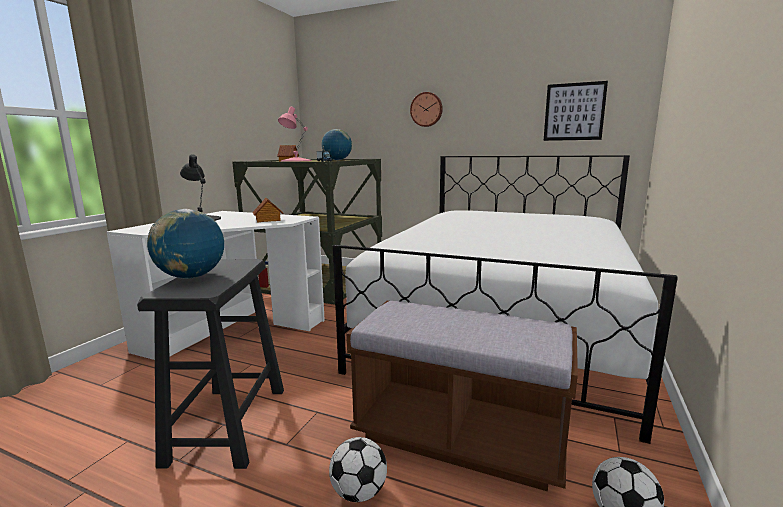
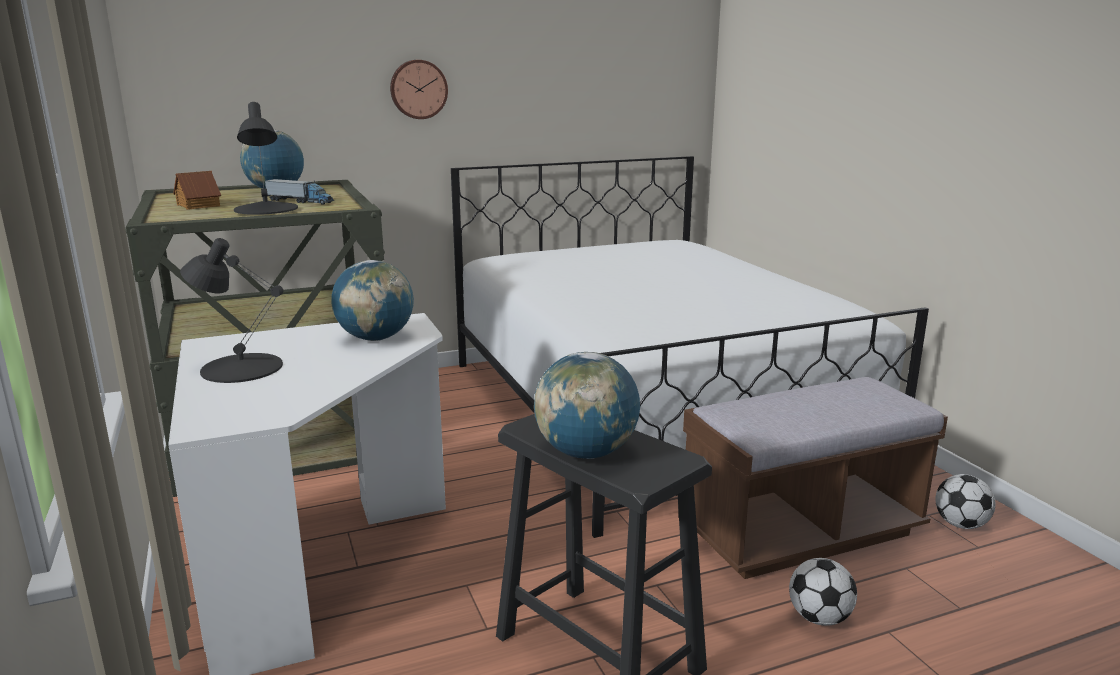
camera: 45 degrees left, 5 degrees up
(268, 220) = (375, 338): toy house -> globe
(295, 161) = (265, 209): pink table lamp -> black table lamp
(574, 112) = (630, 99): picture -> none

